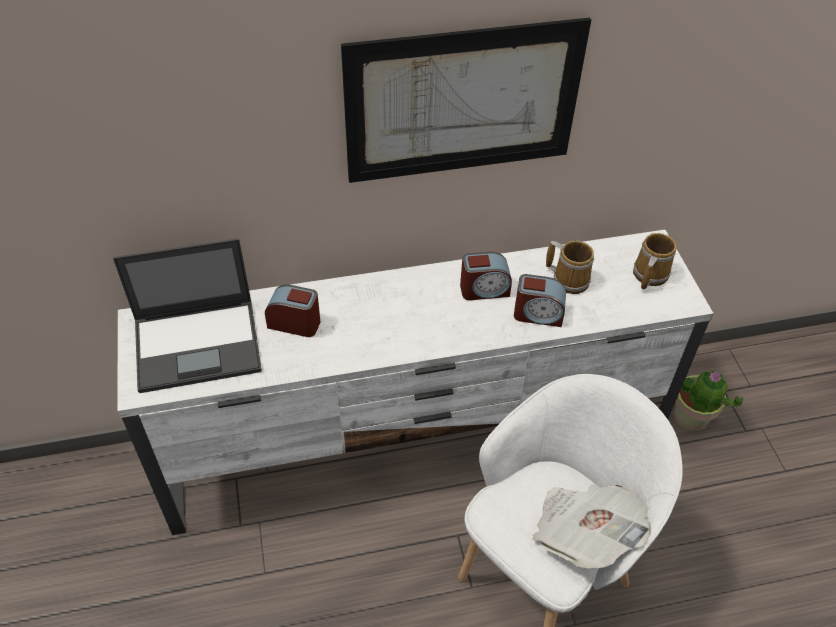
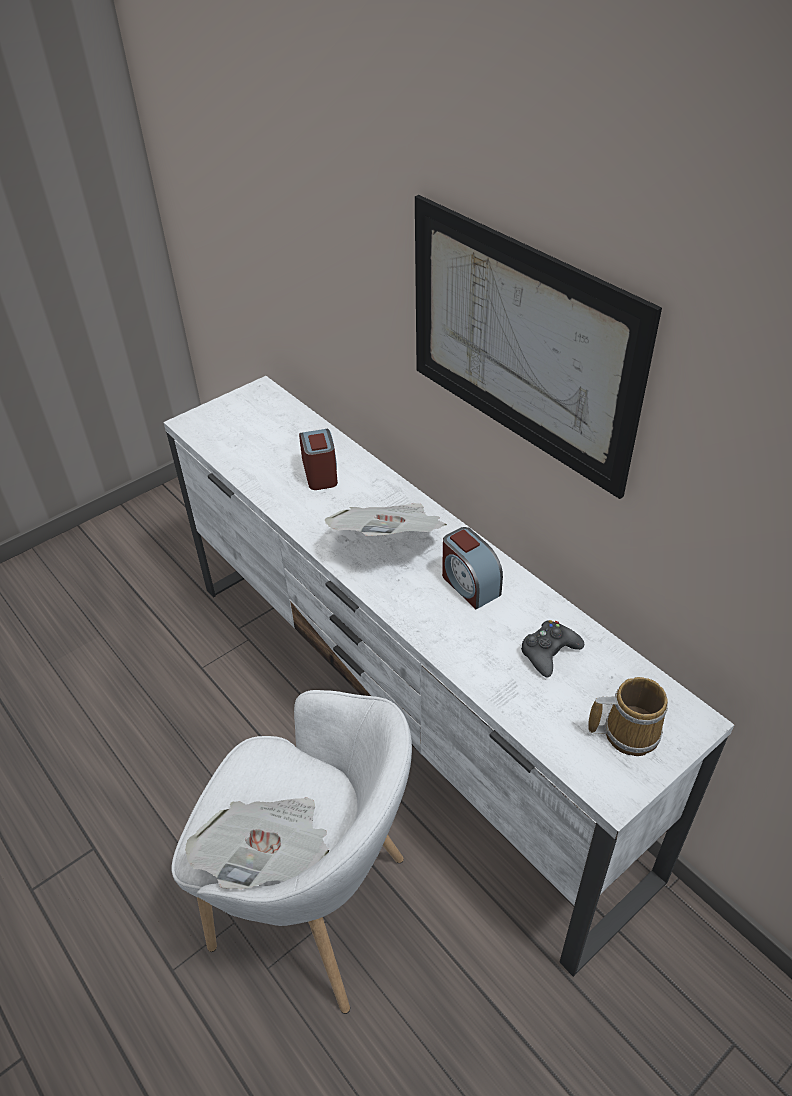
camera: 65 degrees right, 5 degrees down
(199, 344) = (257, 431): laptop -> none
(410, 314) = (389, 542): none -> newspaper
(538, 314) = (468, 643): alarm clock -> none
(569, 279) = (549, 652): mug -> black game controller
(691, 417) = (650, 1010): potted plant -> none

